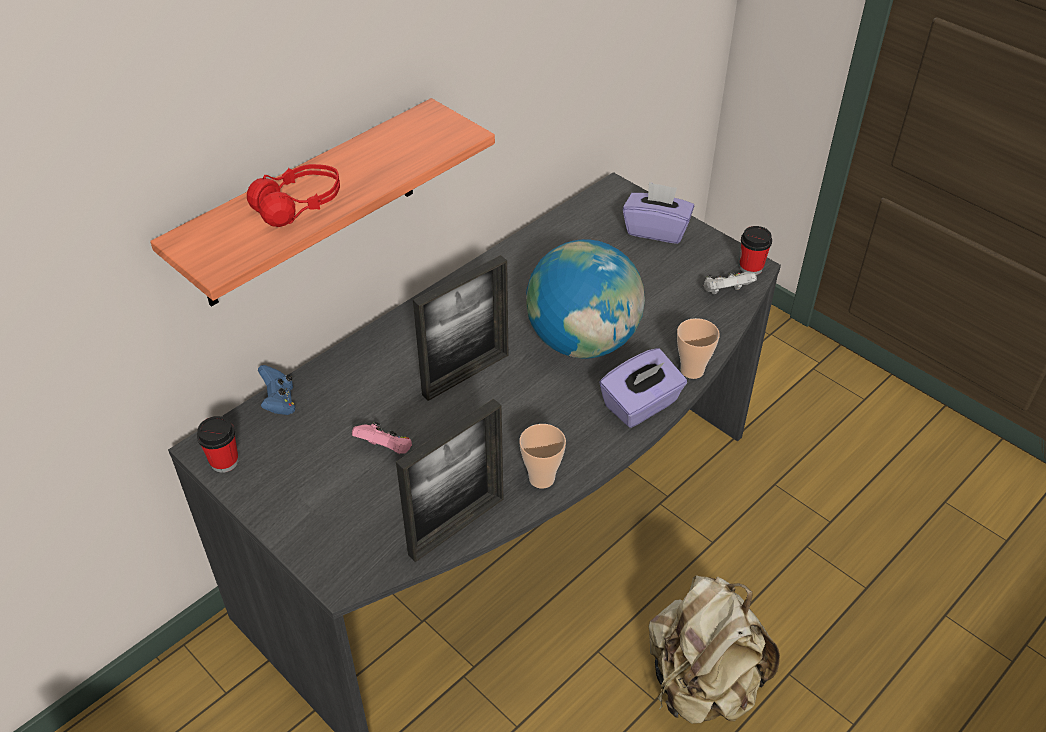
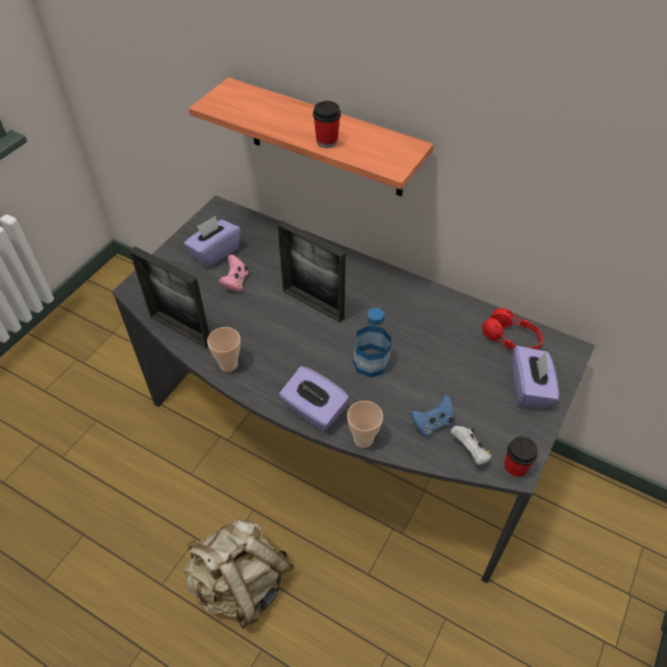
camera: 75 degrees right, 5 degrees up
(224, 461) = (210, 218): cup -> cup (327, 142)
(279, 402) = (262, 226): blue game controller -> blue game controller (432, 423)
(299, 206) = (278, 118): red headphones -> red headphones (511, 339)
(309, 466) = (214, 252): none -> purple tissue box
(583, 341) = (370, 362): globe -> bottle

